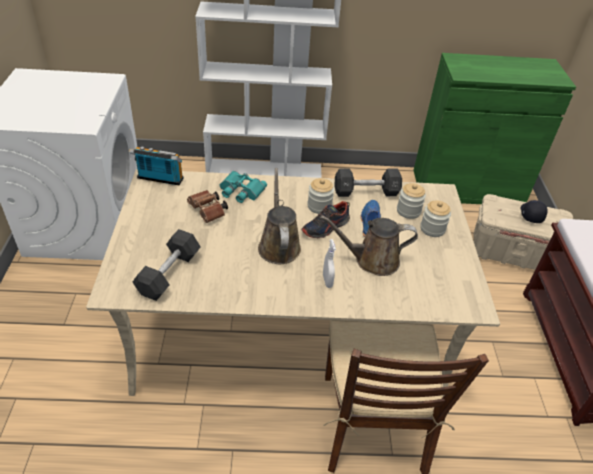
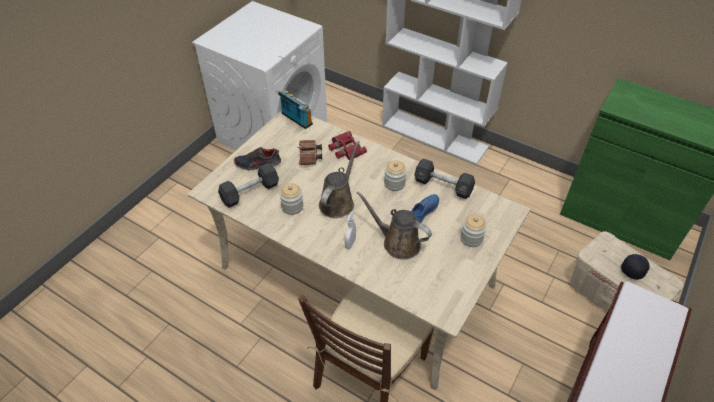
camera: 35 degrees right, 5 degrees up
(240, 191) = (345, 149): turquoise binoculars -> red binoculars
(326, 227) = (385, 202): shoe -> shoe (258, 164)
(408, 211) = (464, 215): jar -> jar (292, 207)

